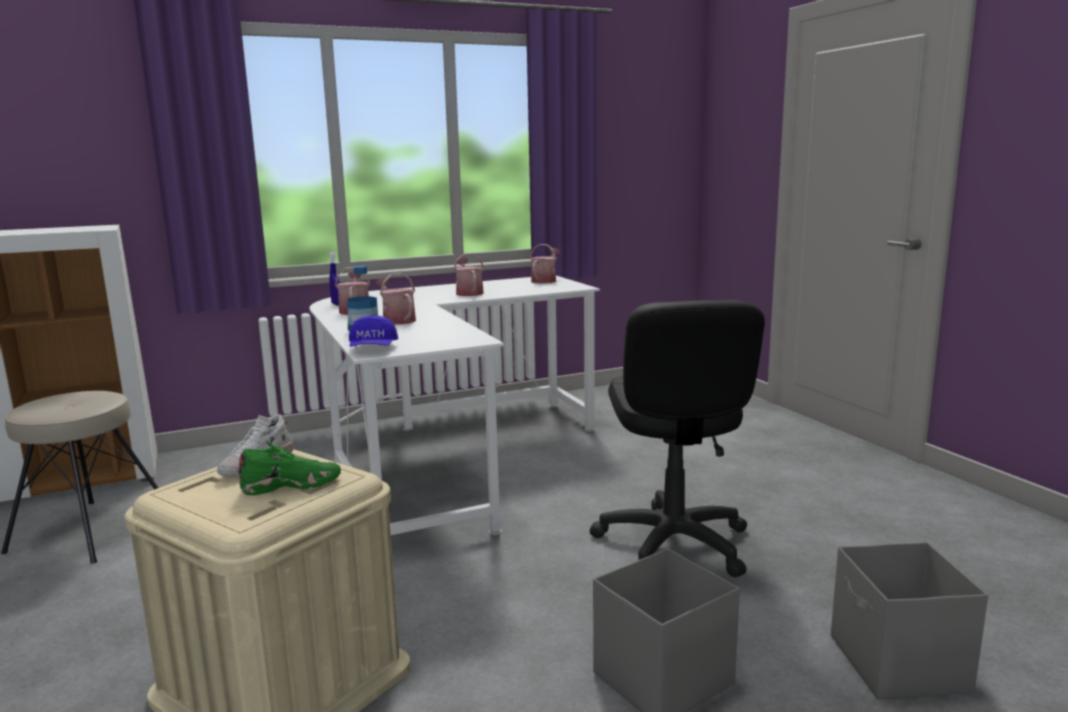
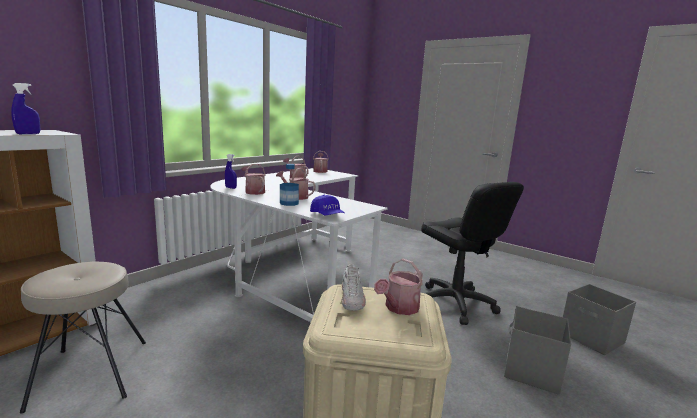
camera: 30 degrees left, 0 degrees up
(60, 231) = (28, 134): none -> blue spray bottle
(291, 485) = (399, 308): green shoe -> watering can

